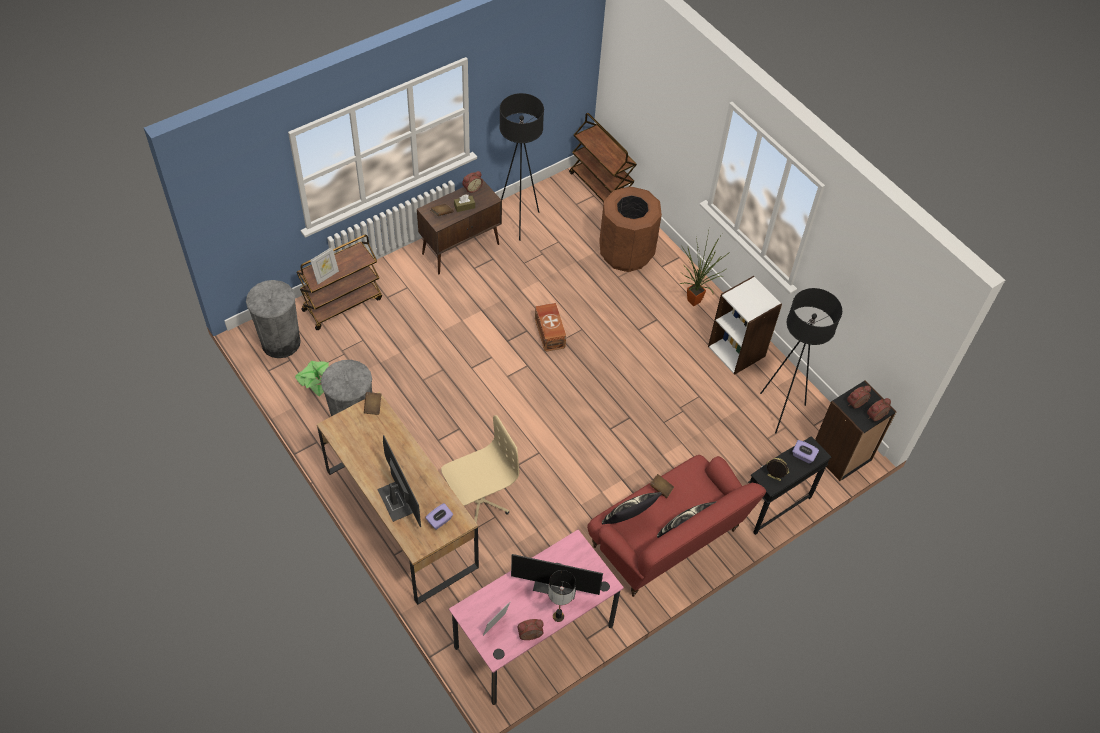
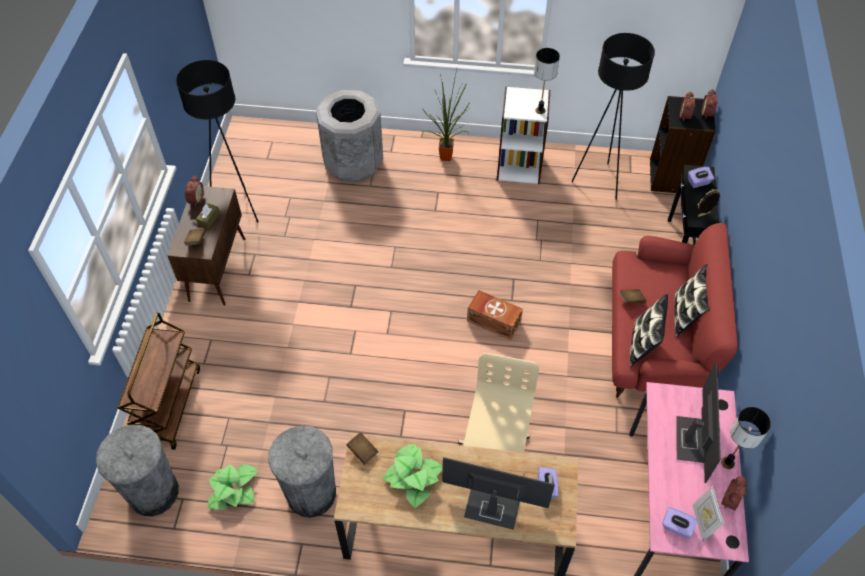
camera: 45 degrees left, 0 degrees up
(326, 276) = (153, 385): picture frame -> none
(380, 444) = (413, 477): none -> potted plant
(479, 614) = (676, 527): none -> purple tissue box
(550, 332) = (375, 270): brown storage box -> brown storage box (493, 320)
(557, 583) = (691, 439): monitor -> monitor turned 45 degrees counterclockwise
(601, 188) = (271, 132): brown cart -> none
(626, 253) = (353, 164): brown trash can -> grey trash can
(753, 312) = (540, 110): none -> table lamp

